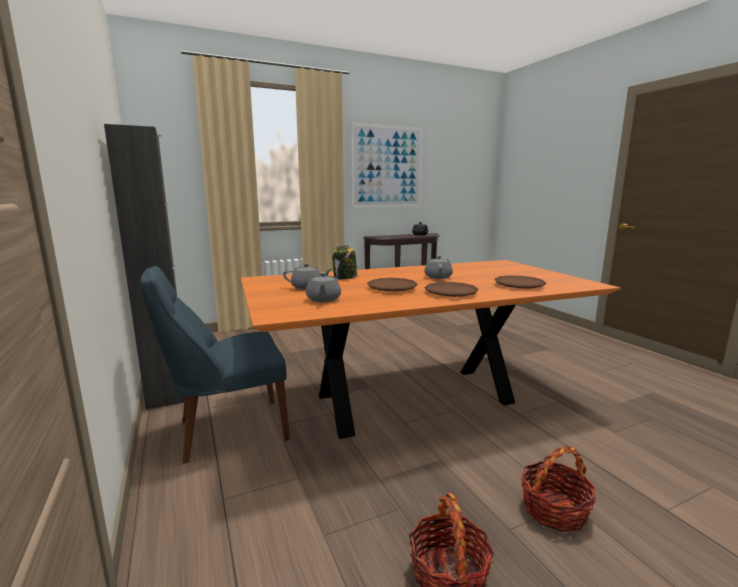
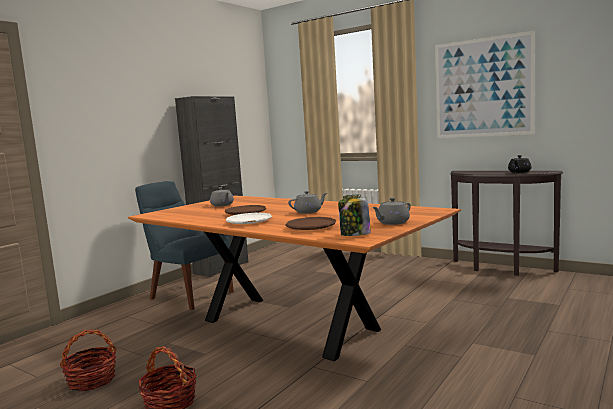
camera: 60 degrees right, 5 degrees down
(323, 299) = (193, 212): grey teapot -> grey teapot (392, 223)
(345, 278) = (264, 203): jar -> jar (355, 234)
(451, 293) = (249, 222): brown plate -> white plate

